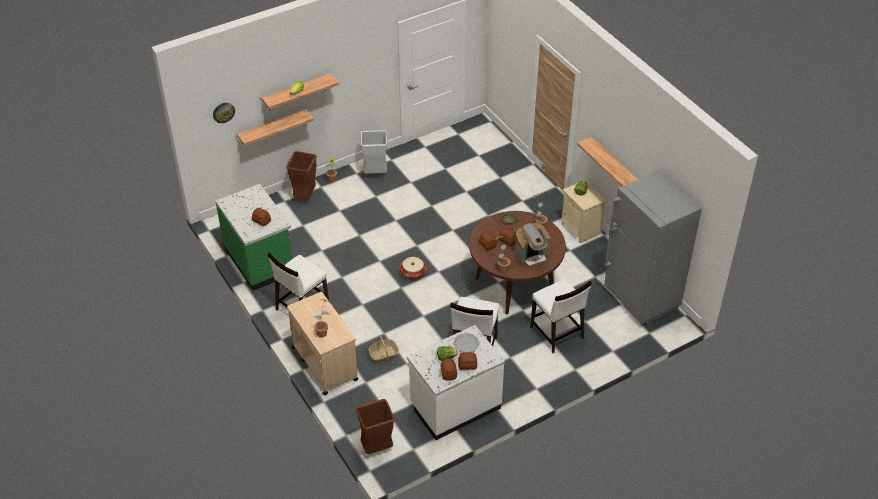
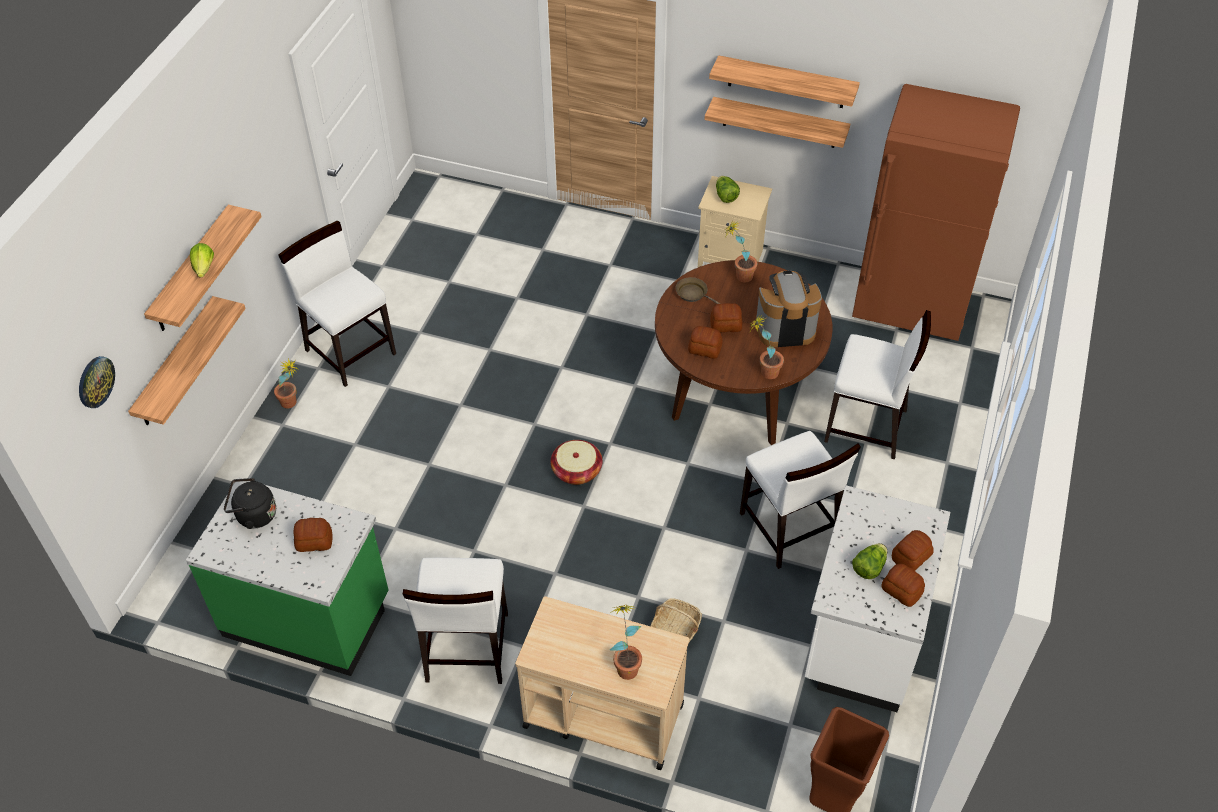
camera: 40 degrees left, 5 degrees up
(251, 199) = (254, 515): none -> black kettle
(305, 197) = (272, 457): brown trash can -> none
(375, 173) = (350, 351): grey trash can -> white chair
(466, 344) = (869, 524): plate -> none
(531, 256) = (785, 328): coffee machine -> coffee machine turned 120 degrees counterclockwise
(618, 144) = (786, 82): none -> shelf
(641, 299) = (910, 307): grey fridge -> brown fridge

